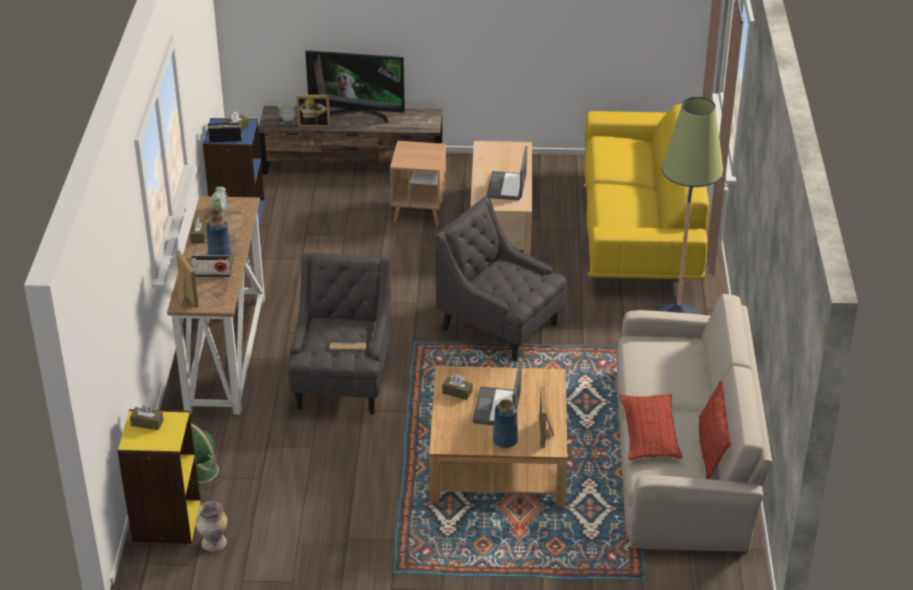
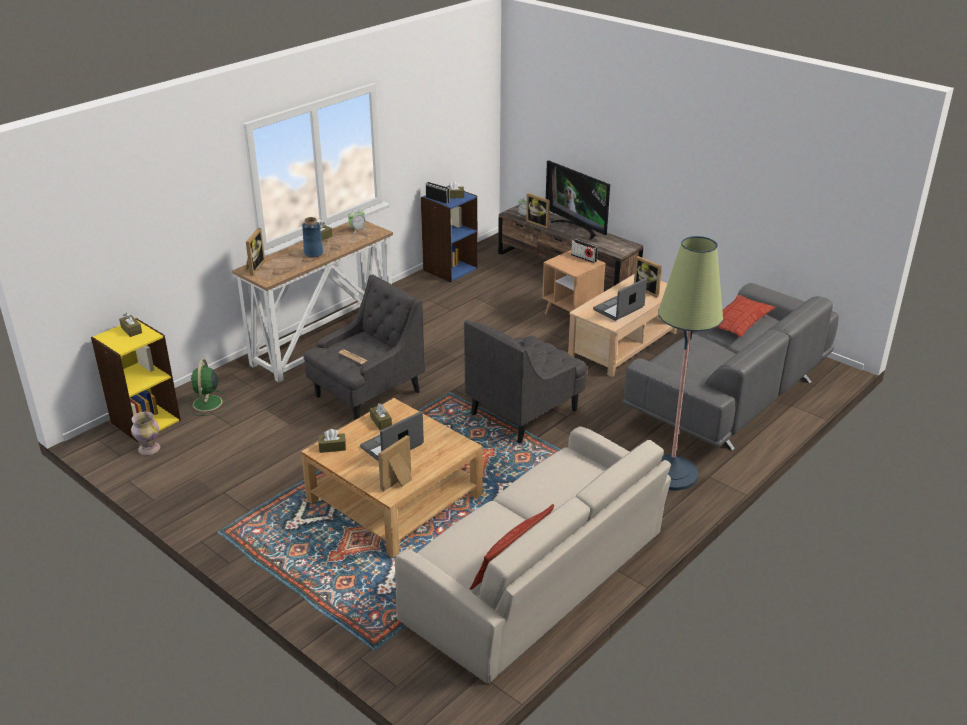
camera: 40 degrees right, 5 degrees down
(212, 274) = (291, 261): radio -> radio (583, 258)
(450, 436) = (332, 447): none -> brown tissue box
(501, 327) = (524, 412): grey armchair -> grey armchair turned 120 degrees counterclockwise
(505, 440) = (364, 470): blue vase -> none
(507, 156) = (648, 290): none -> picture frame
(639, 230) = (728, 396): yellow sofa -> grey sofa
(649, 432) = (479, 525): pillow -> pillow (738, 321)

